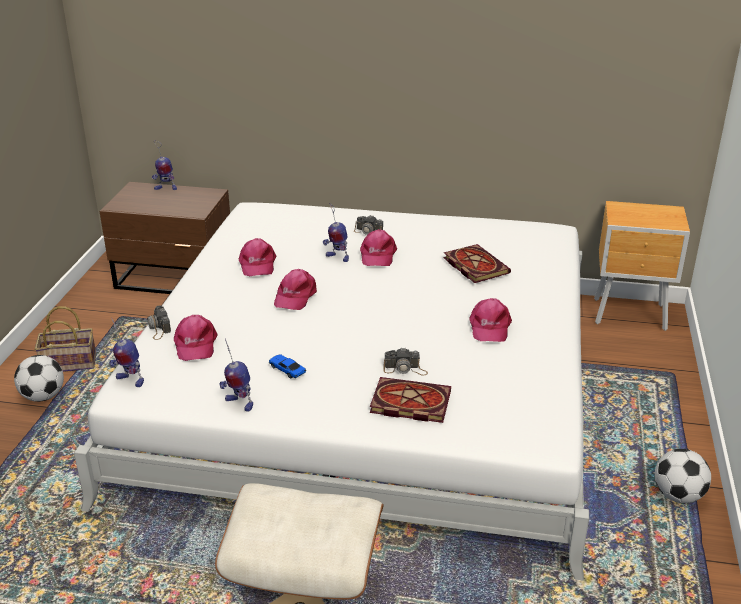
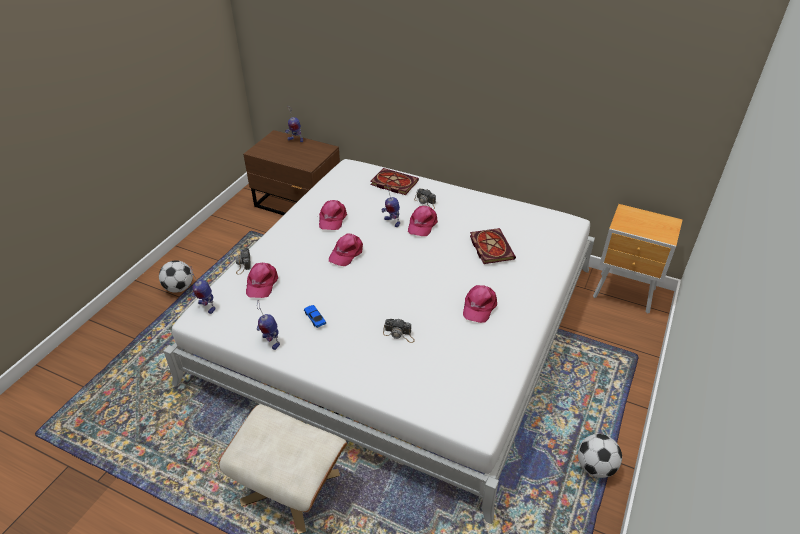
camera: 15 degrees right, 10 degrees up
(70, 363) = (205, 263): basket -> none
(408, 403) = (388, 366): book -> book (392, 183)

